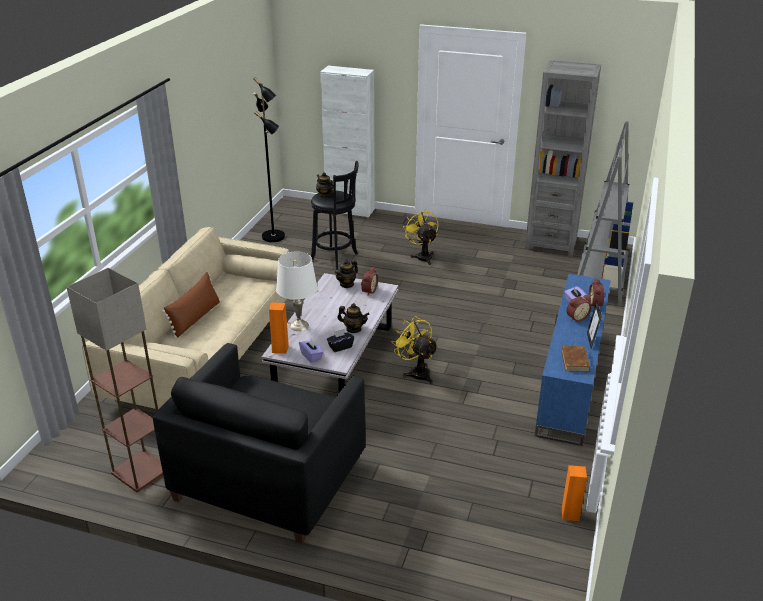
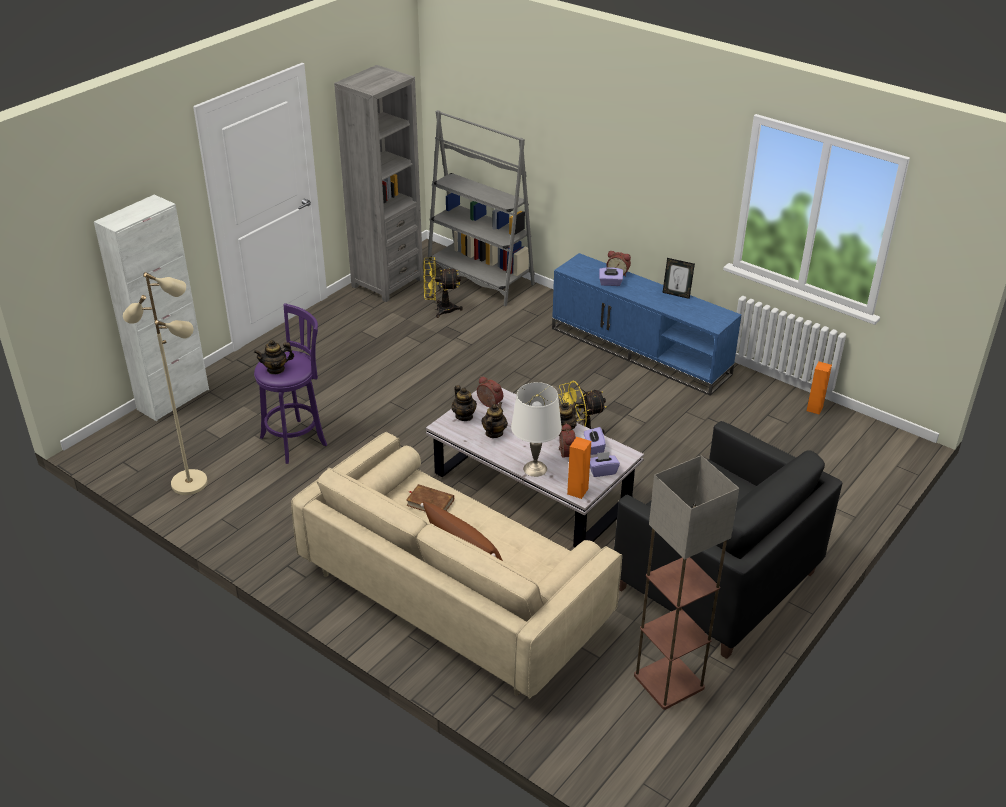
camera: 70 degrees left, 5 degrees up
(274, 236) = (190, 482): black floor lamp -> beige floor lamp
(333, 300) = (494, 433): none -> teapot
(336, 258) = (296, 440): black stool -> purple stool
(340, 347) = (593, 447): black tissue box -> purple tissue box
(422, 256) = (345, 373): yellow fan -> yellow fan (440, 309)
(575, 361) = (704, 312): brown book -> brown book (430, 502)
(576, 317) = (635, 290): alarm clock -> alarm clock (565, 454)

